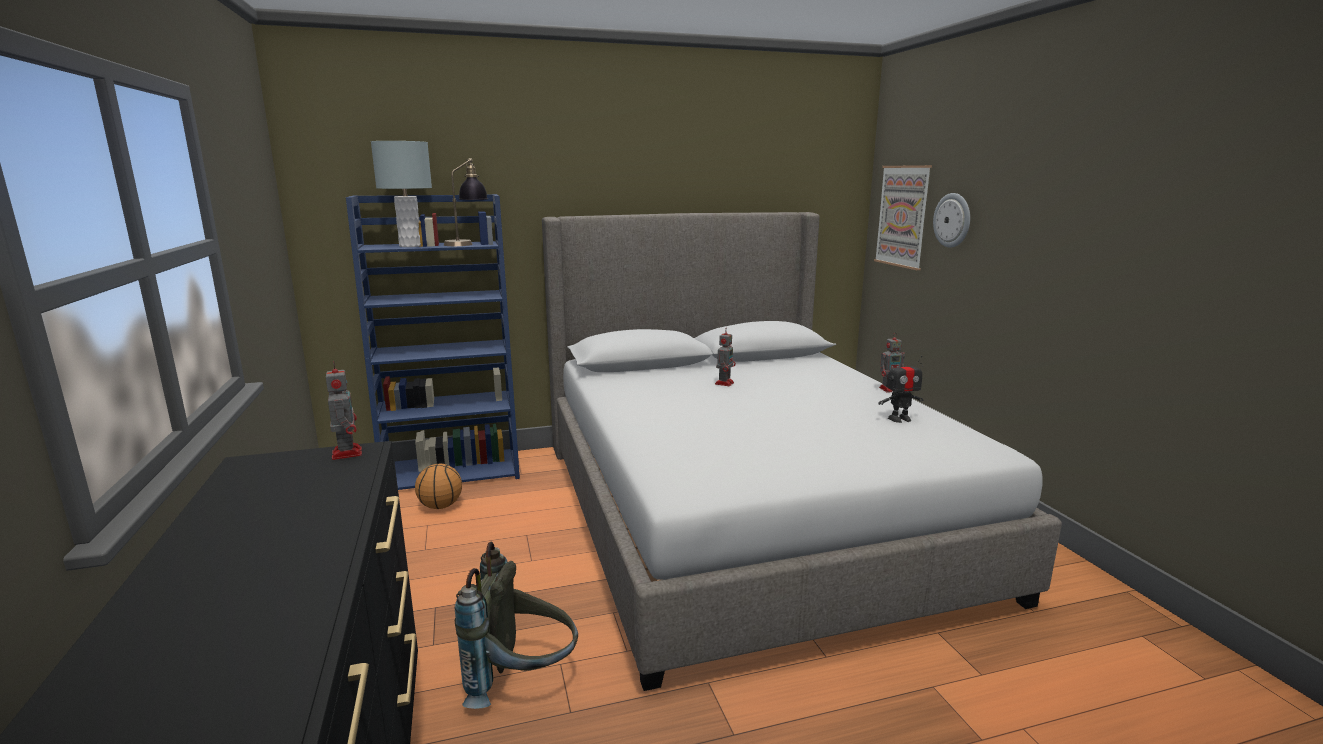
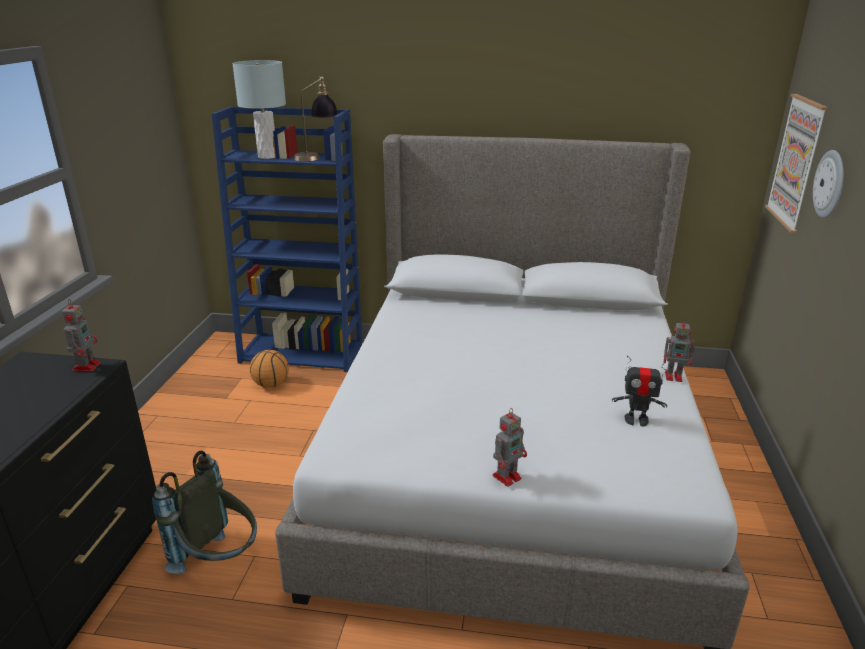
camera: 25 degrees right, 10 degrees up
(724, 383) = (508, 332): toy robot -> toy robot (507, 476)

